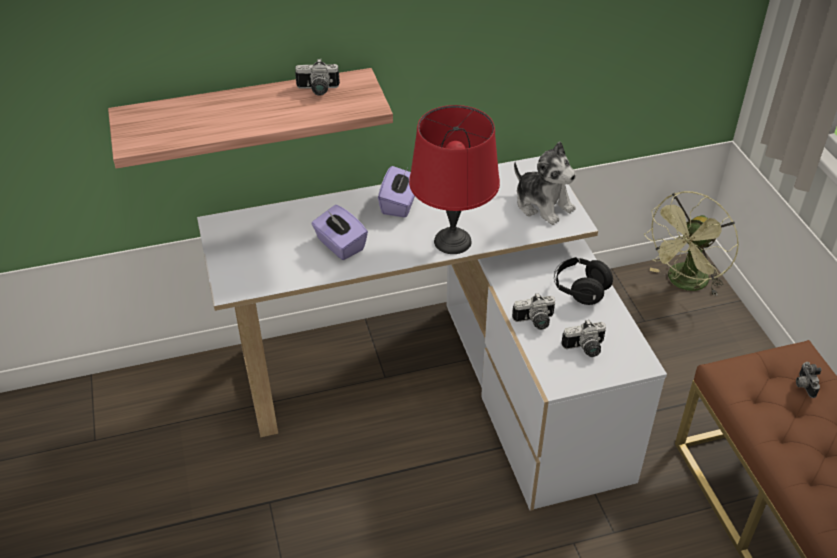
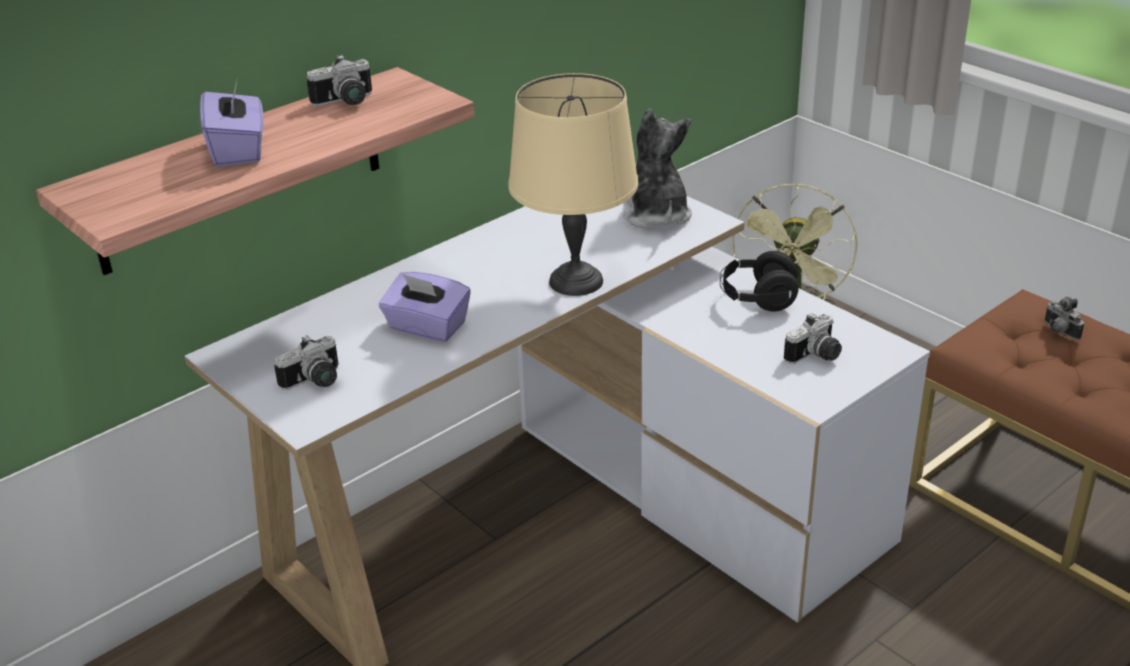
camera: 25 degrees left, 10 degrees down
(400, 204) = (471, 262): purple tissue box -> purple tissue box (238, 150)
(452, 242) = (576, 282): red table lamp -> beige table lamp
(535, 322) = (732, 347): camera -> camera (315, 382)
(543, 205) = (656, 214): plush toy -> plush toy turned 120 degrees counterclockwise

